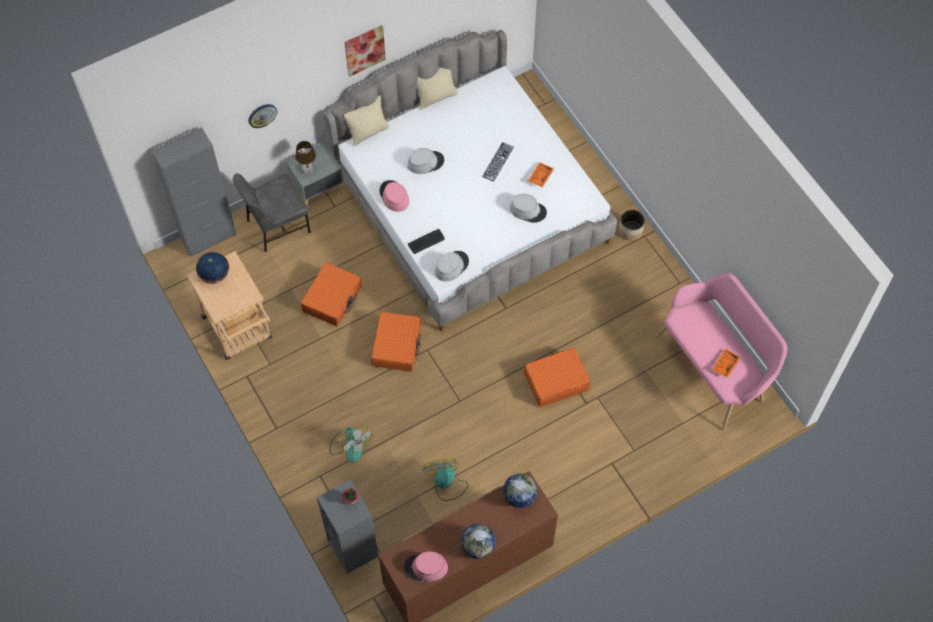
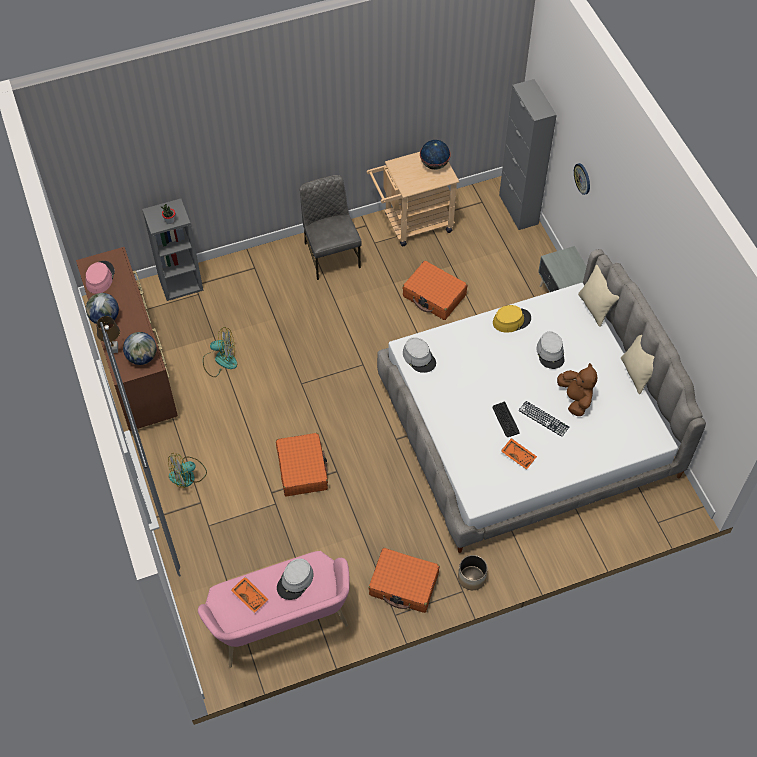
camera: 100 degrees right, 5 degrees down
(277, 226) = (523, 261): grey chair -> grey chair (331, 254)
(308, 169) = (561, 262): brown table lamp -> brown table lamp (113, 349)
(350, 445) = (278, 292): fan -> fan (188, 475)
(364, 50) = (642, 249): picture -> none
(394, 196) = (511, 320): pink hat -> yellow hat
(397, 345) = (372, 340): orange suitcase -> orange suitcase (404, 585)
(426, 241) = (452, 340): keyboard -> keyboard (505, 420)
(472, 140) = (575, 399): none -> brown plush toy
(528, 210) = (476, 436): grey hat -> grey hat (295, 581)

